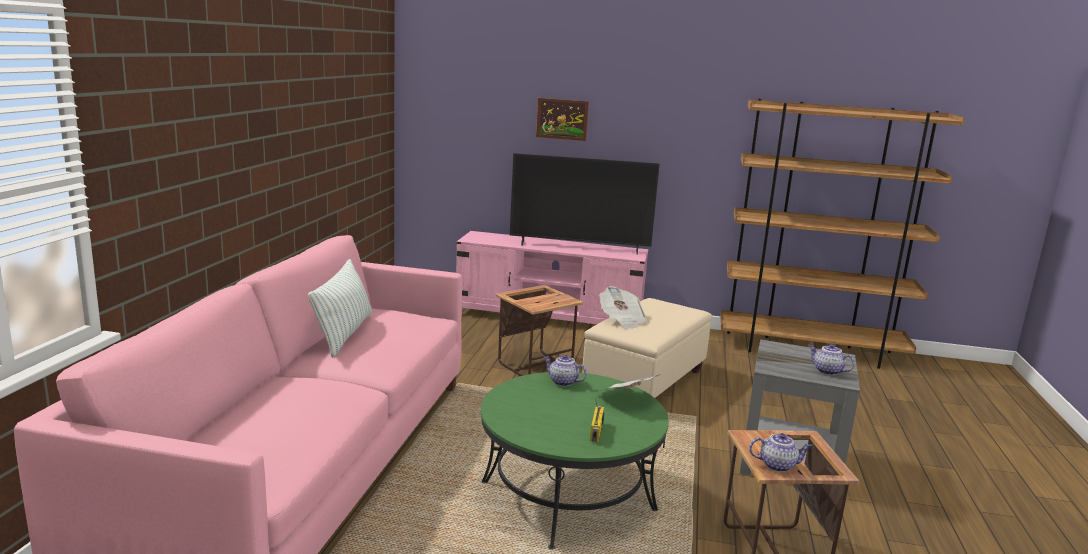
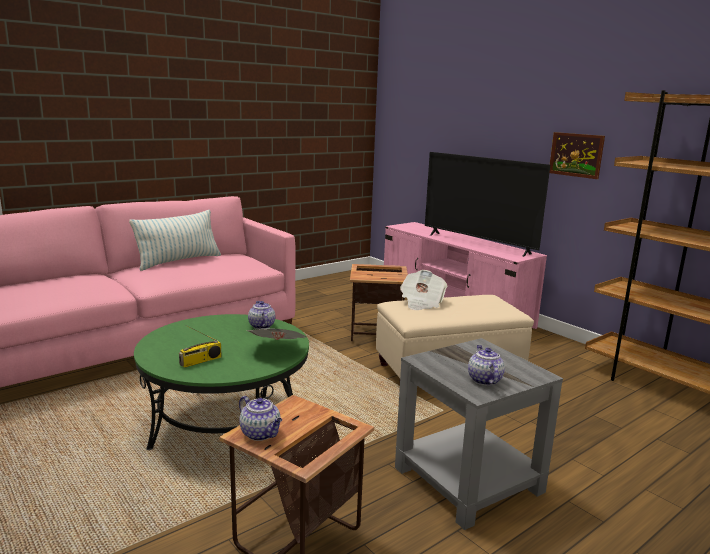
camera: 40 degrees right, 0 degrees up
(562, 119) = (483, 122): picture -> picture (576, 155)

